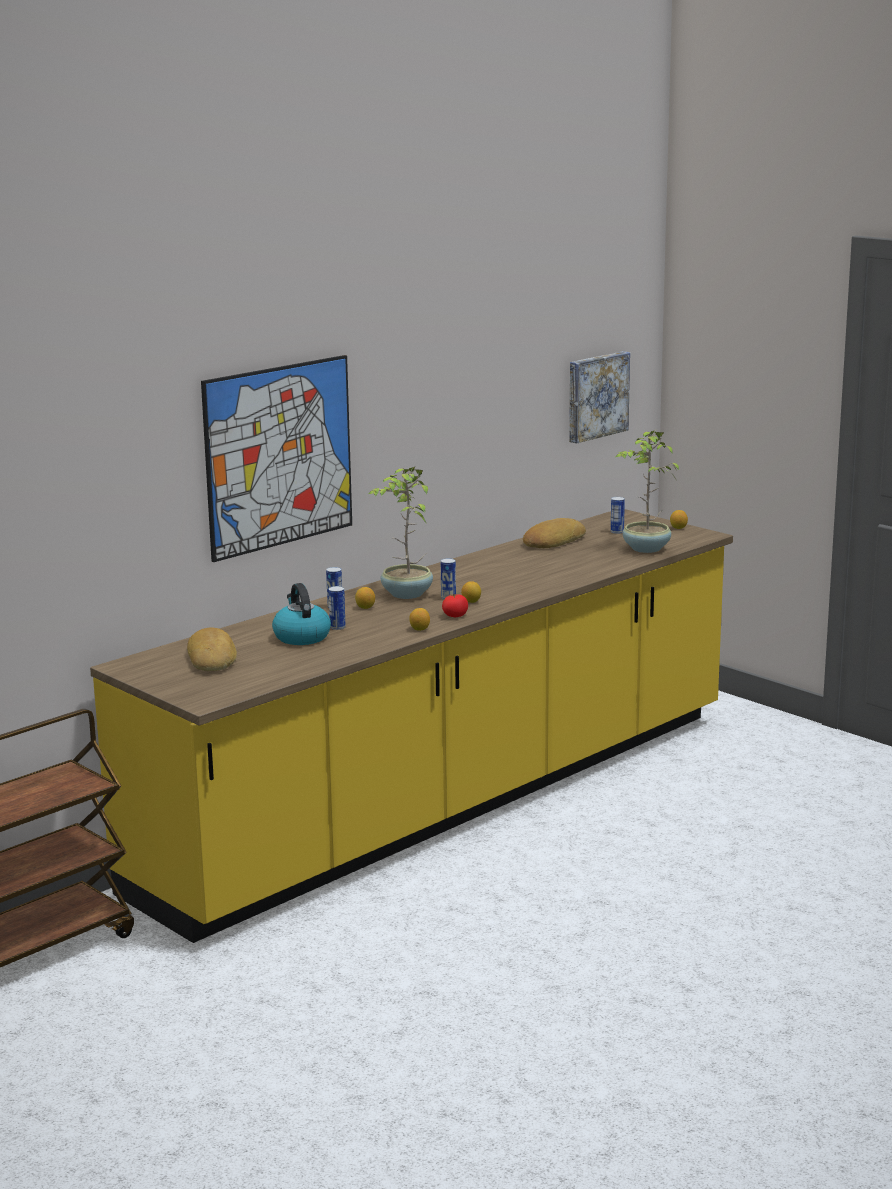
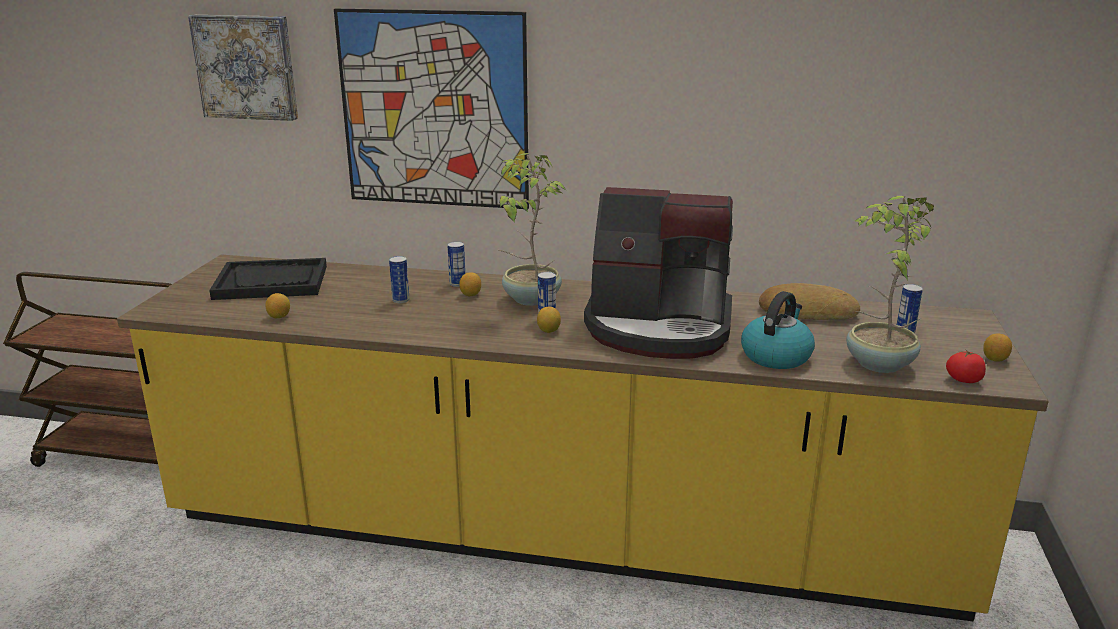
camera: 55 degrees right, 5 degrees up
(213, 658) = (272, 282): bread -> black tray
(301, 637) = (359, 295): kettle -> kettle (776, 355)
(419, 629) = (433, 333): lemon -> lemon (279, 317)
(455, 616) = (494, 336): tomato -> tomato (963, 380)
(515, 577) = (659, 328): none -> coffee machine
(596, 396) = (973, 147): picture -> picture (247, 67)

